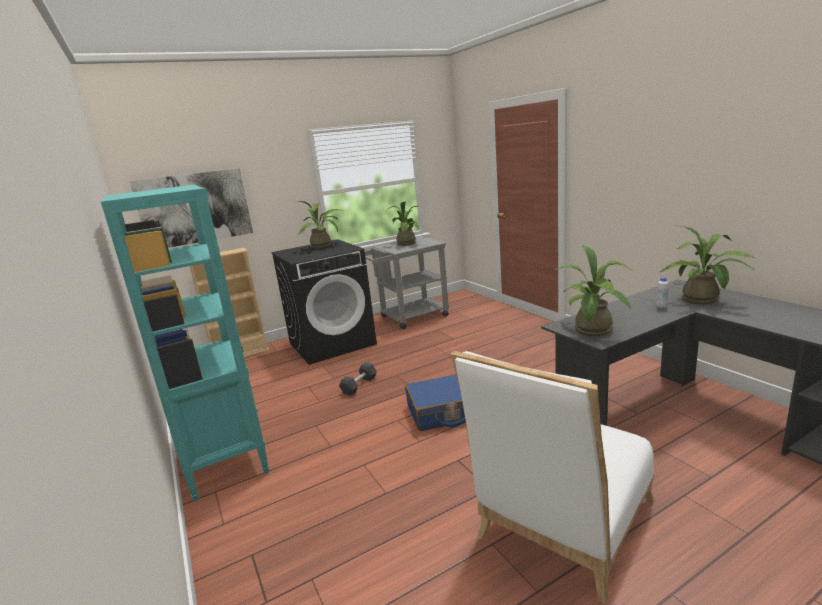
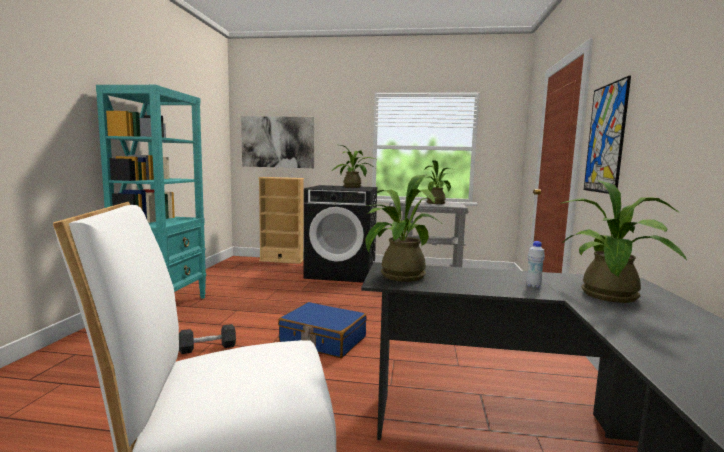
camera: 35 degrees right, 10 degrees down
(359, 385) = (305, 300): black dumbbell -> black dumbbell (208, 348)
(605, 177) = (605, 139): none -> picture

